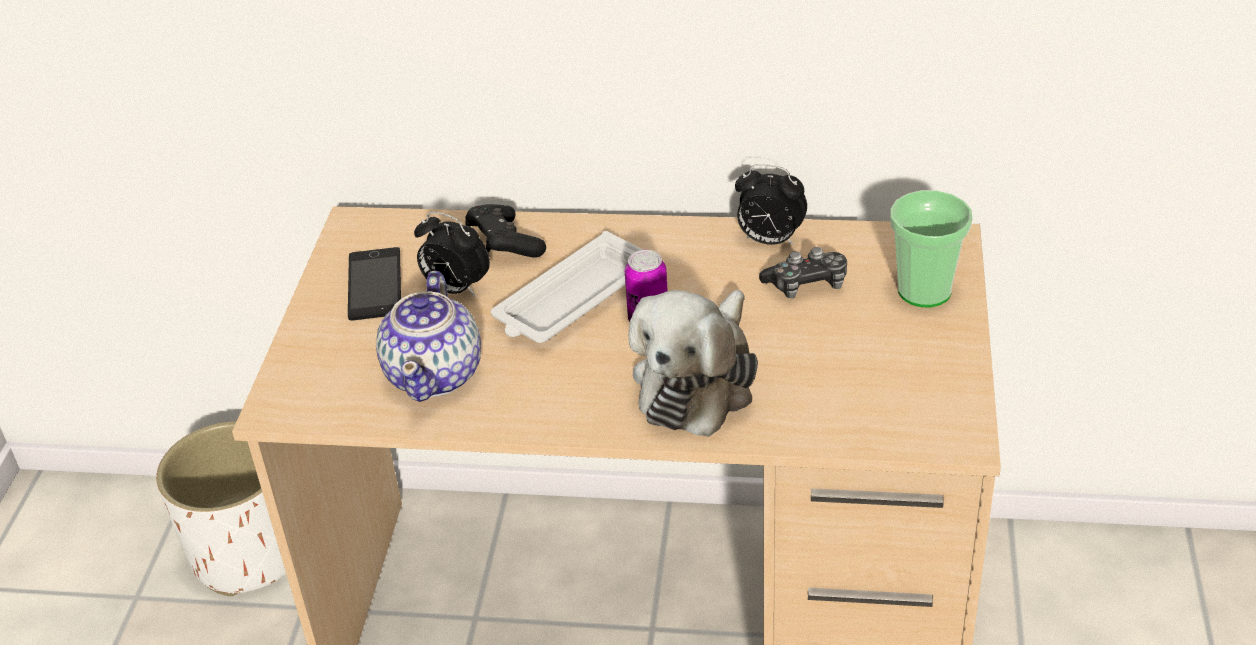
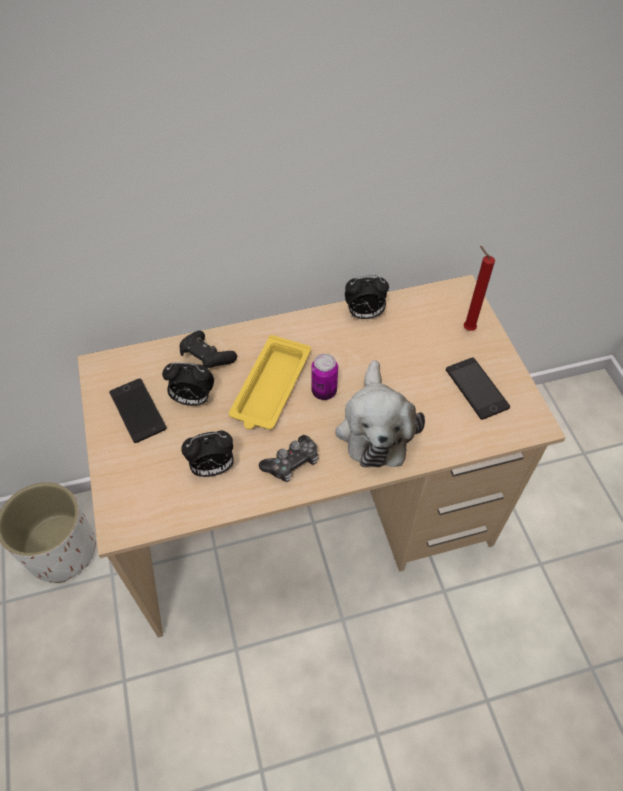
camera: 25 degrees left, 15 degrees up
(435, 374) = (212, 468): teapot -> alarm clock
(572, 300) = (270, 388): white tray -> yellow tray
(807, 284) = (401, 340): game controller -> game controller (292, 463)
(890, 370) = (476, 388): none -> phone
(924, 291) = (467, 328): cup -> red candle

